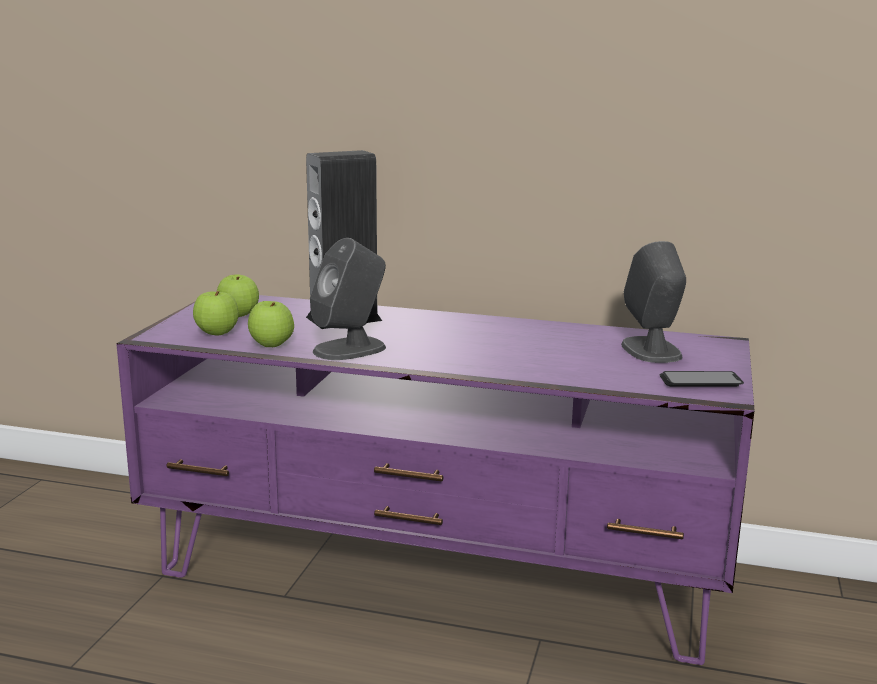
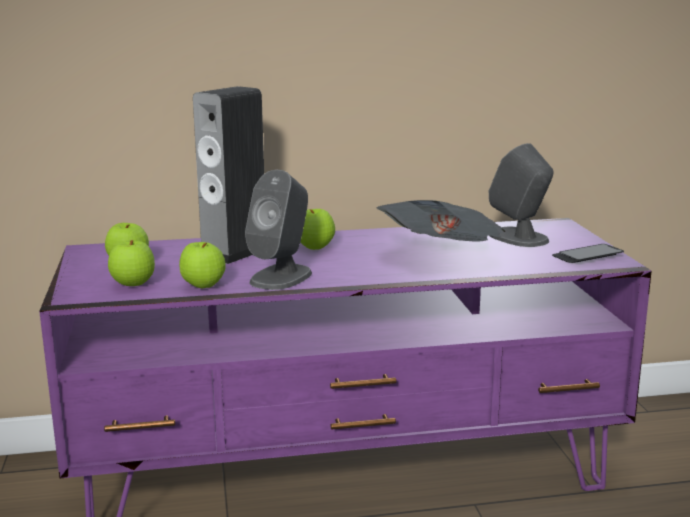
camera: 25 degrees left, 0 degrees up
(423, 327) = (315, 248): none -> apple
(537, 356) = (443, 256): none -> newspaper

